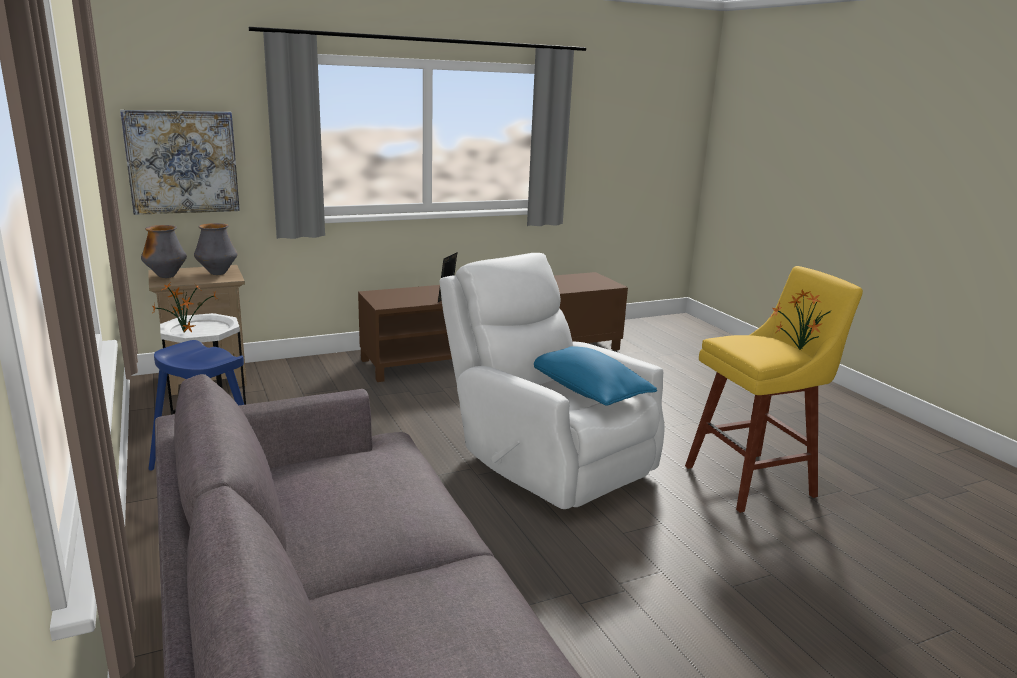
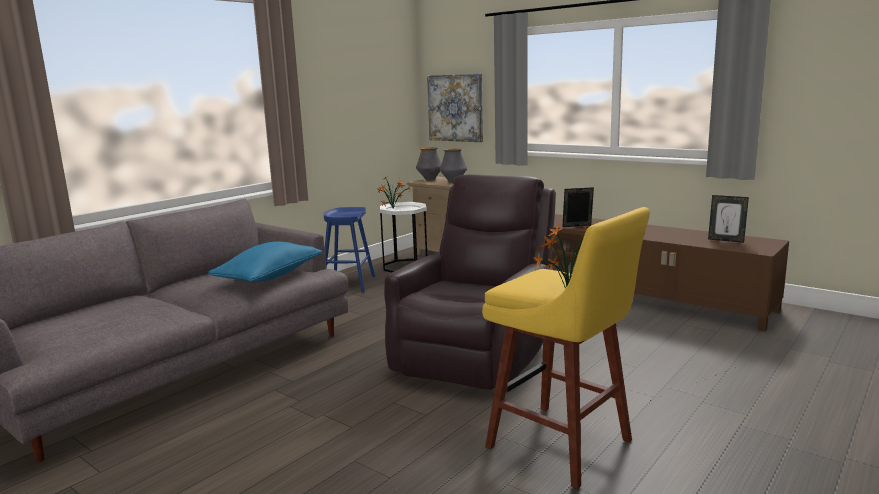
camera: 65 degrees right, 5 degrees down
(545, 458) = (477, 353): white armchair -> brown armchair
(571, 281) = (726, 240): none -> picture frame
(586, 392) = (470, 294): blue pillow -> blue pillow (269, 277)

